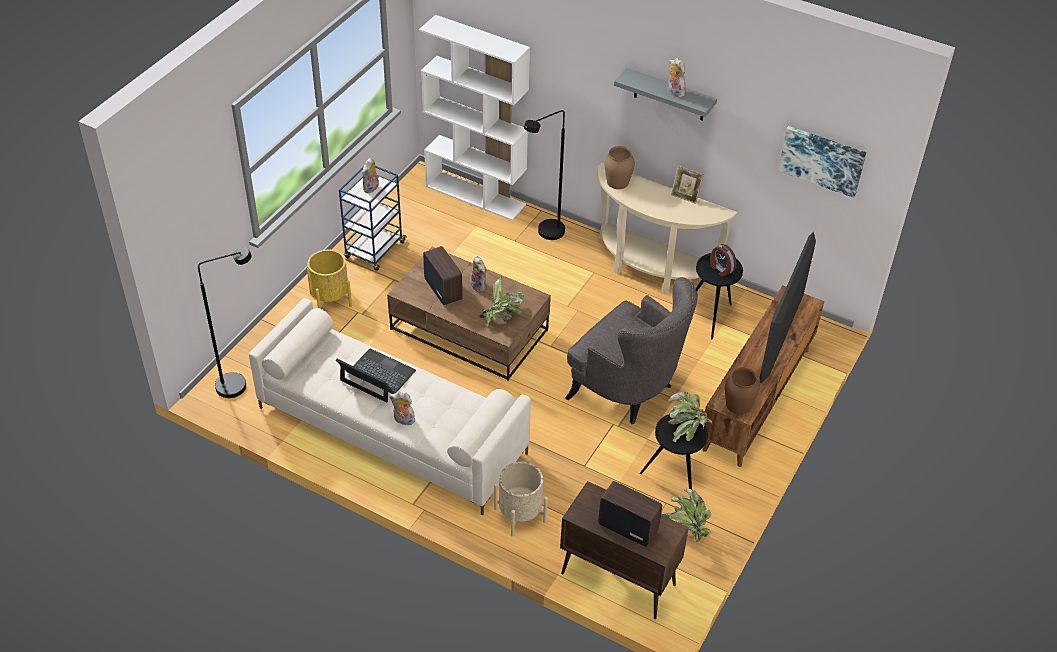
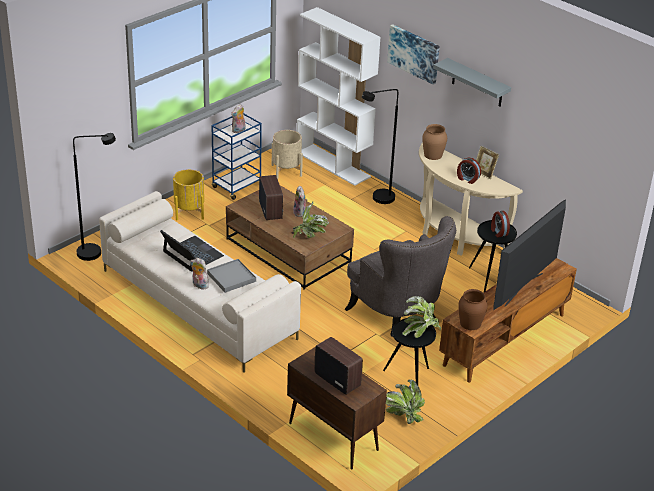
camera: 15 degrees right, 10 degrees down
(437, 400) = (231, 277): none -> grey tray
(520, 515) = (273, 378): beige planter -> beige planter (286, 170)
(670, 209) = (467, 179): none -> alarm clock
(674, 92) = (478, 78): plush toy -> none
(822, 160) = (586, 146): picture -> picture (414, 53)

